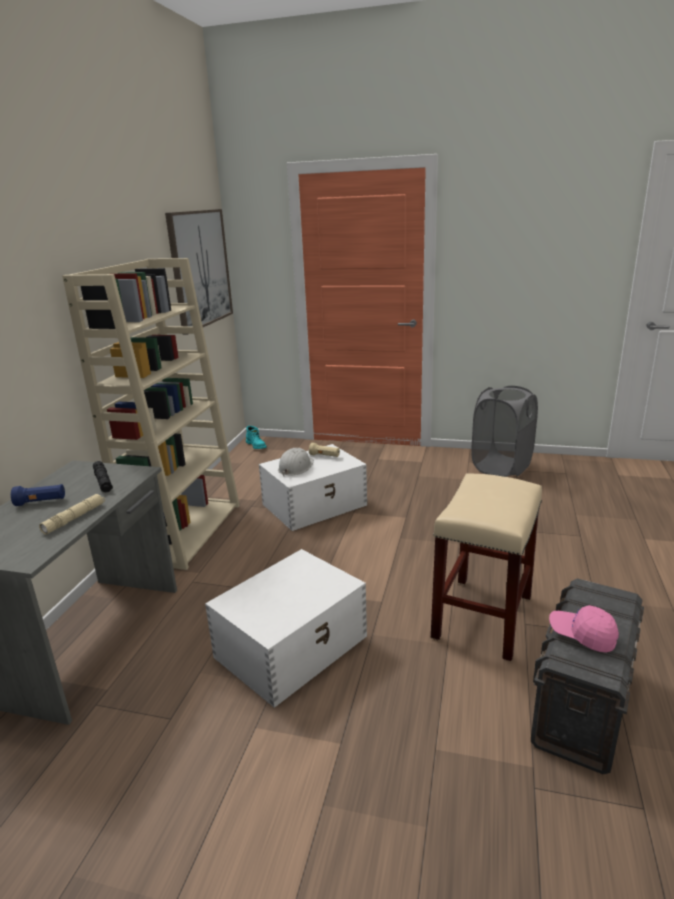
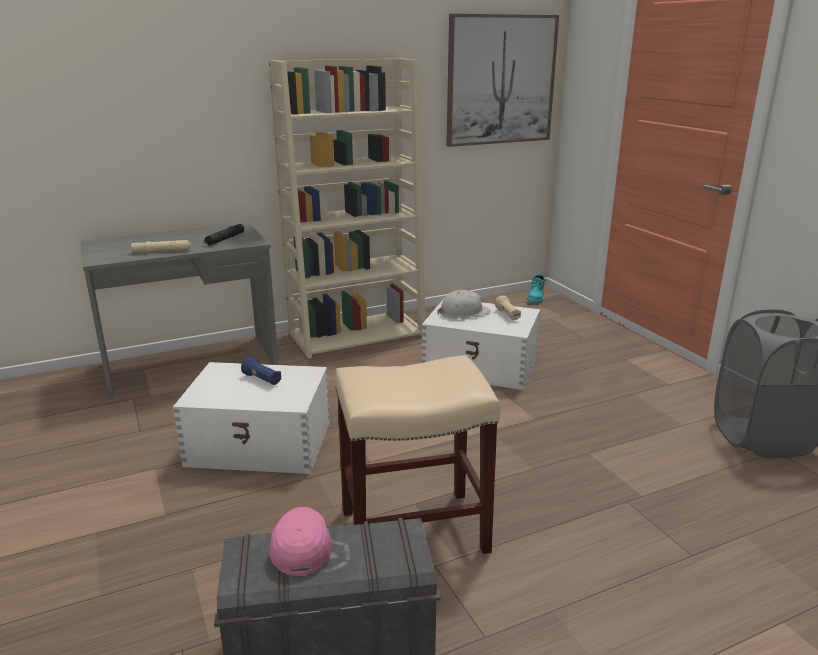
camera: 50 degrees right, 0 degrees up
(41, 502) = (176, 237): blue flashlight -> blue flashlight (262, 380)

